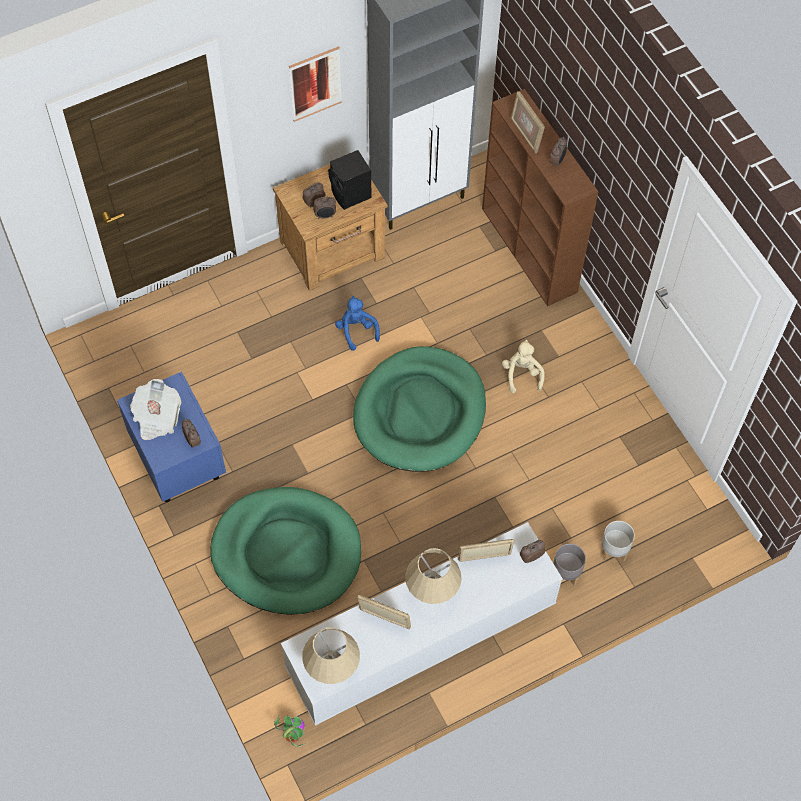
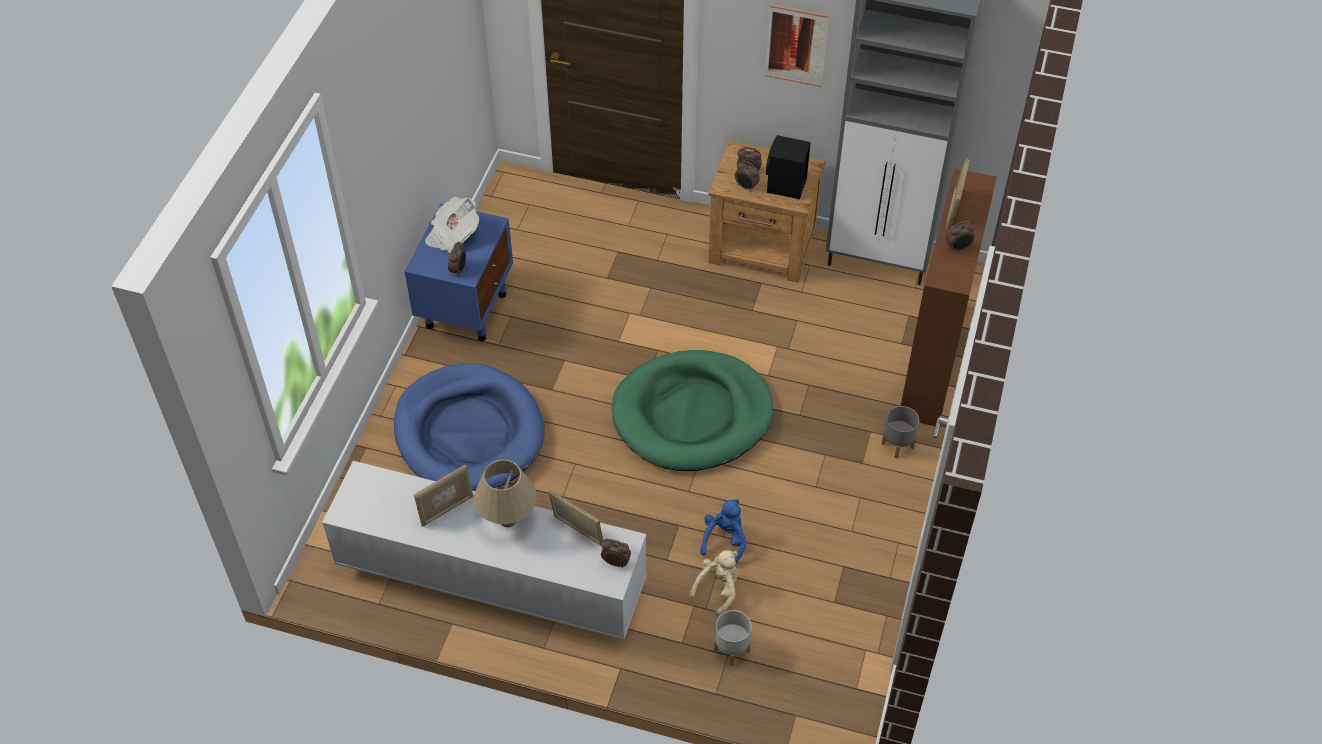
camera: 45 degrees right, 10 degrees down
(287, 553) = (469, 432): green dog bed -> blue dog bed
(292, 736) = (317, 563): potted plant -> none
(332, 668) = (367, 509): beige table lamp -> none
(356, 330) = (712, 318): blue plush toy -> blue plush toy (725, 540)
(384, 620) = (446, 509): picture frame -> picture frame turned 75 degrees clockwise
(522, 374) = (813, 452): beige plush toy -> beige plush toy (718, 589)
(566, 573) = (668, 632): grey planter -> grey planter (897, 445)

